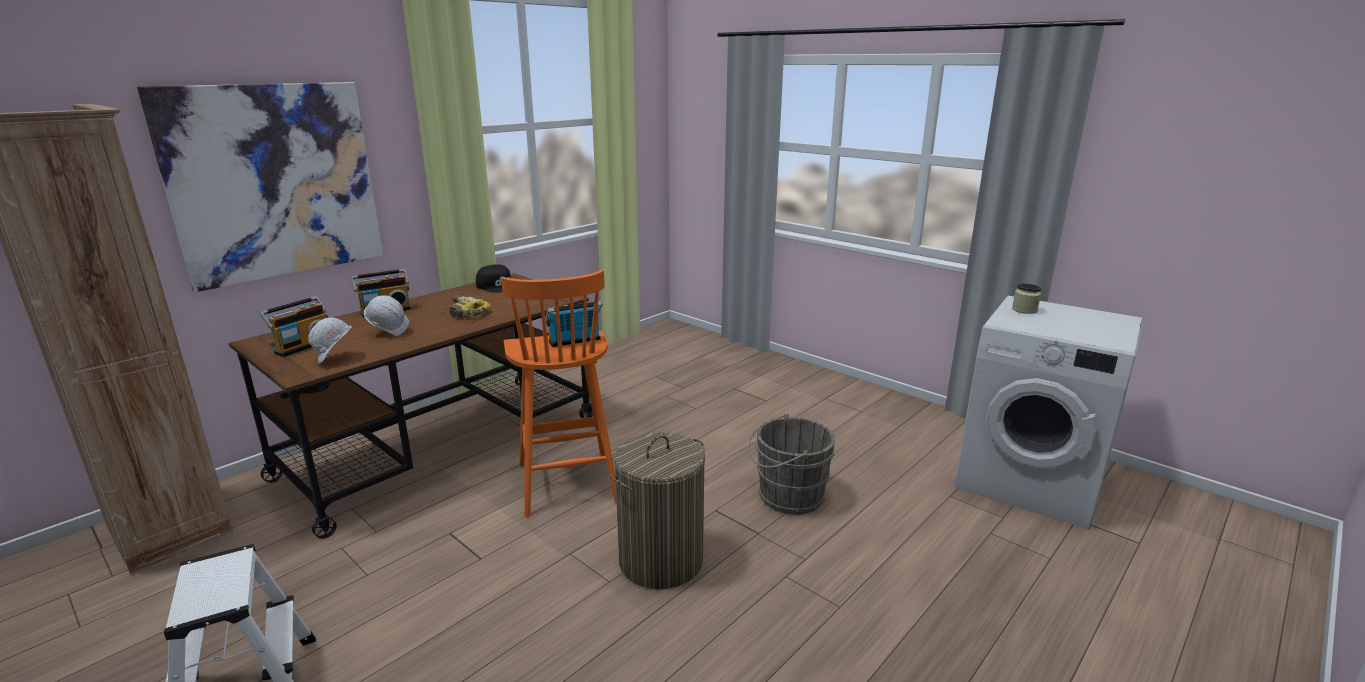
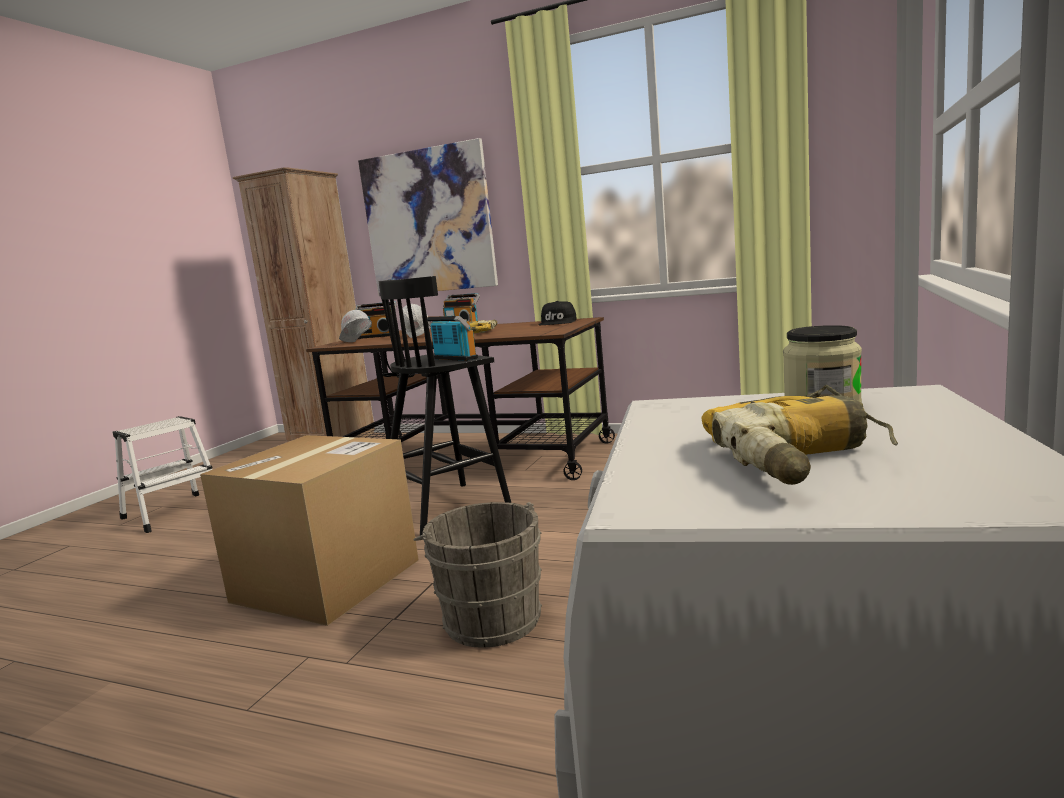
camera: 70 degrees right, 10 degrees down
(567, 480) = (449, 506): orange stool -> black stool
(661, 561) = (326, 580): laundry basket -> cardboard box
(1083, 324) = (801, 455): none -> power drill

